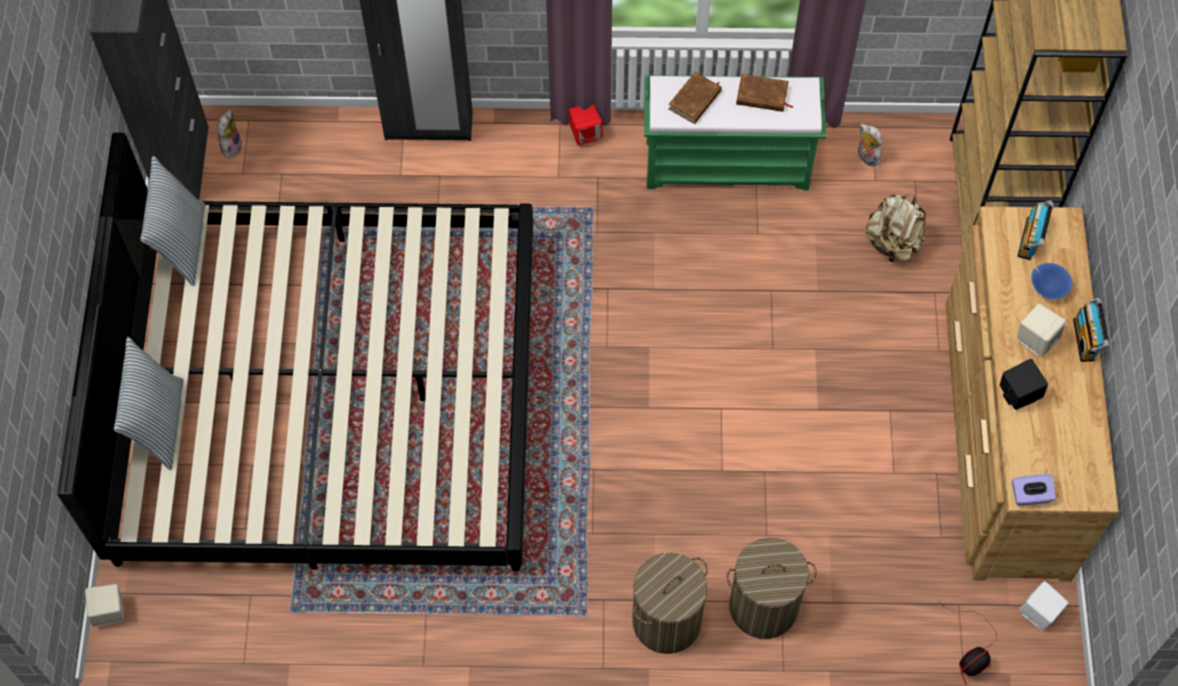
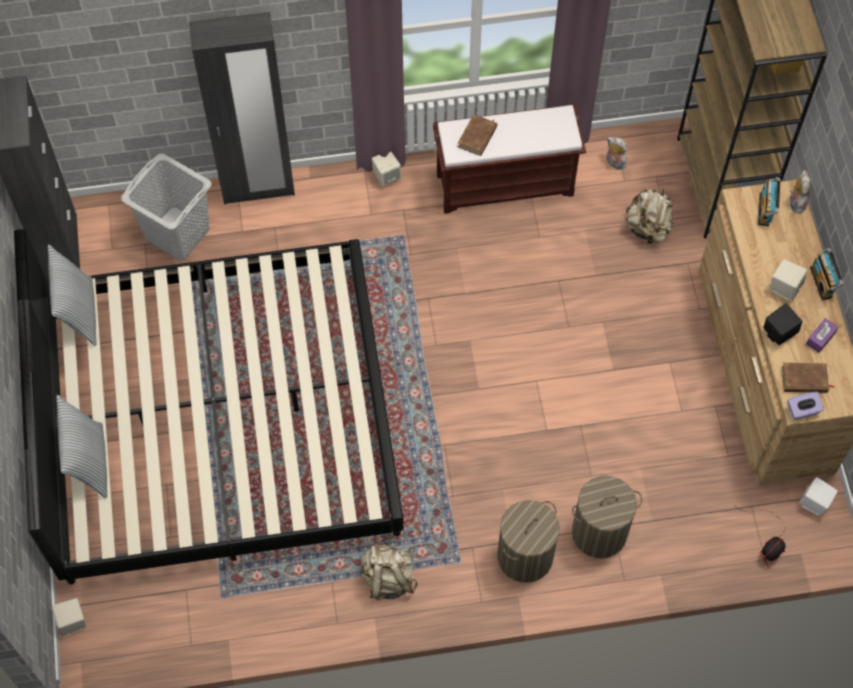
camera: 10 degrees left, 0 degrees up
(230, 146) = (98, 227): plush toy -> plush toy (795, 202)
(323, 166) = (177, 233): none -> grey laundry basket
(494, 621) = (388, 579): none -> beige backpack
(585, 134) = (386, 176): red speaker -> beige speaker
(729, 163) = (506, 184): green bench -> brown bench
(762, 96) = (530, 126): brown book -> brown book (804, 380)
(1047, 287) = (785, 245): blue bowl -> none
(1070, 409) = (820, 338): none -> purple tissue box

